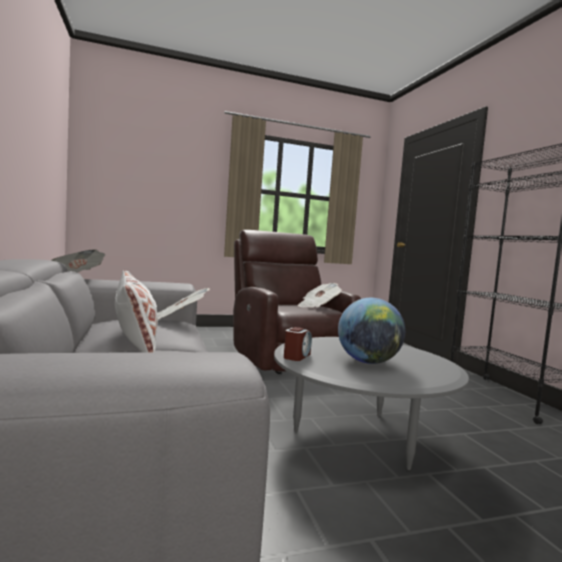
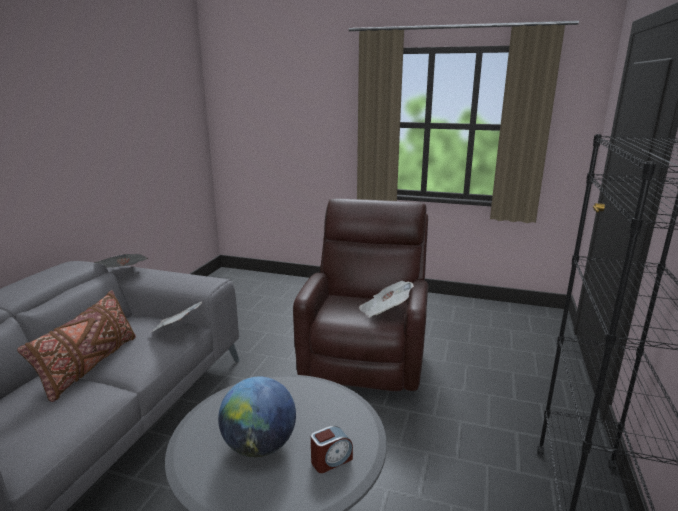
camera: 35 degrees right, 15 degrees up
(135, 340) = (90, 366): white pillow -> brown pillow
(296, 356) = (207, 414): alarm clock -> alarm clock (331, 460)

